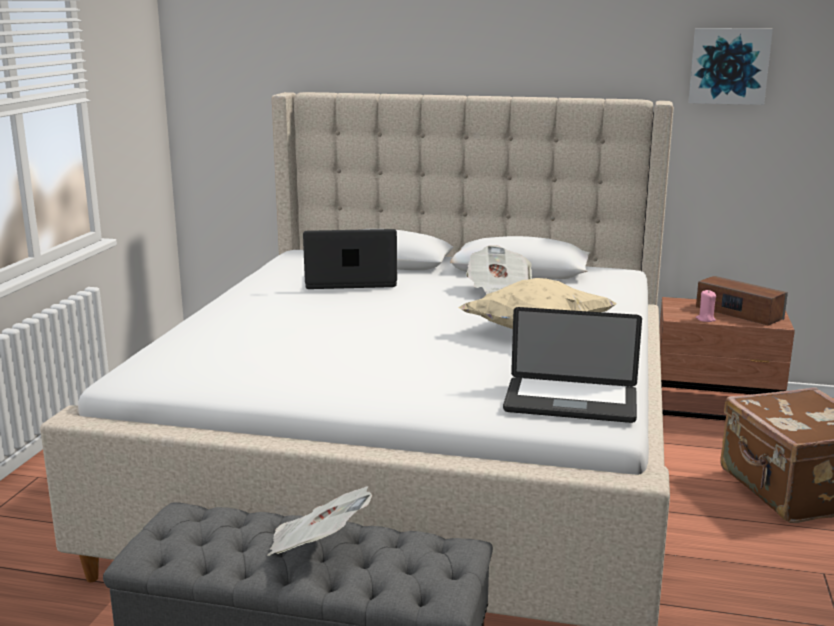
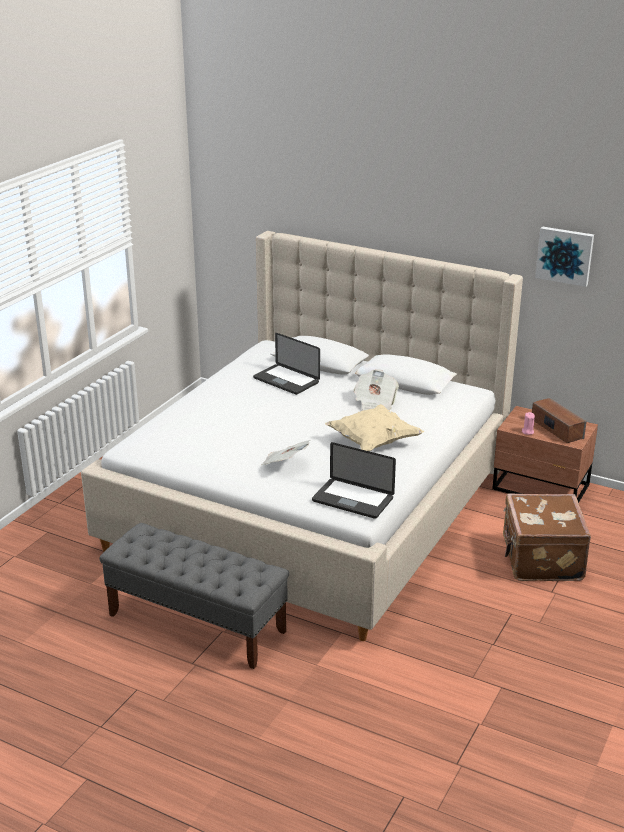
camera: 15 degrees right, 10 degrees up
(318, 546) = (201, 559): newspaper -> newspaper (285, 464)
(350, 281) = (286, 380): laptop -> laptop turned 150 degrees counterclockwise

